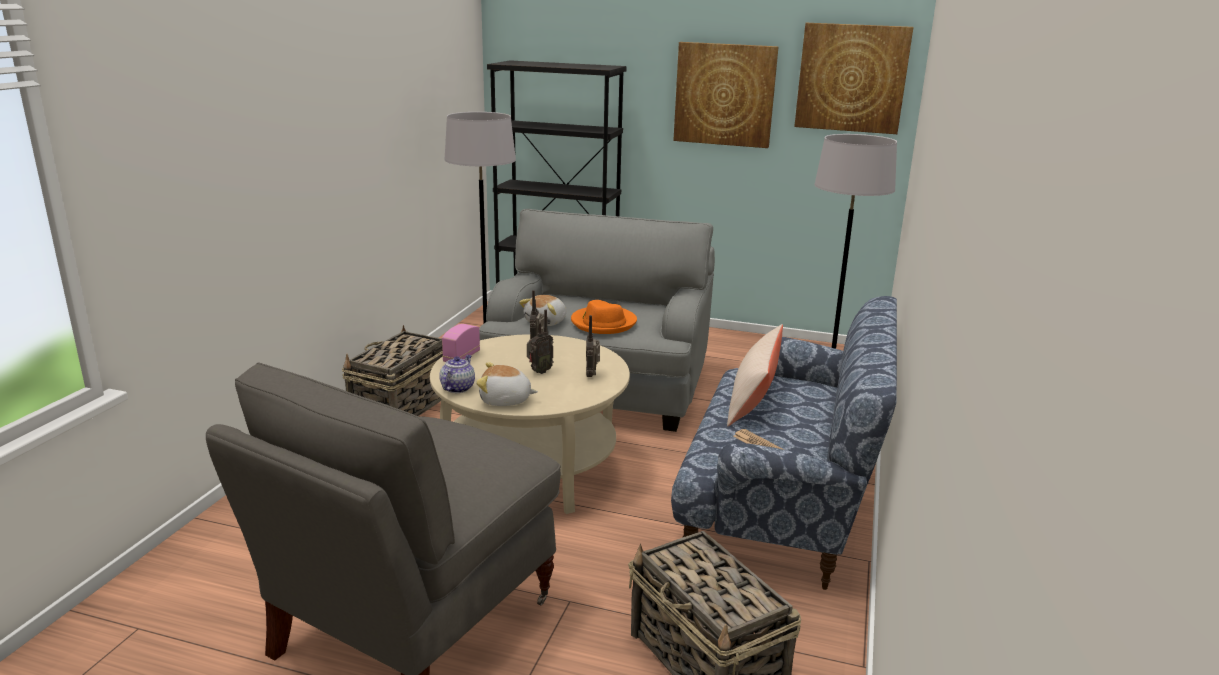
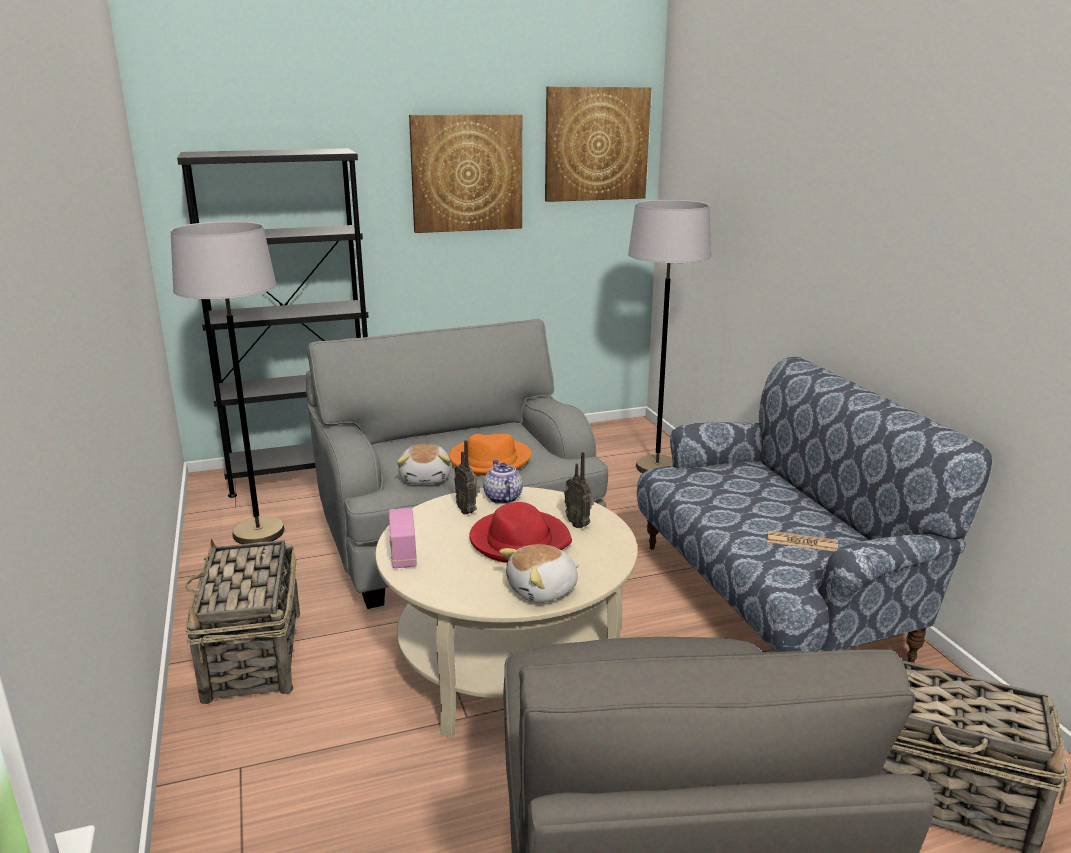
camera: 35 degrees left, 0 degrees up
(457, 388) = (464, 596): teapot -> teapot (502, 498)
(539, 372) = (519, 541): radio -> red hat
(753, 399) = (721, 497): beige pillow -> none

